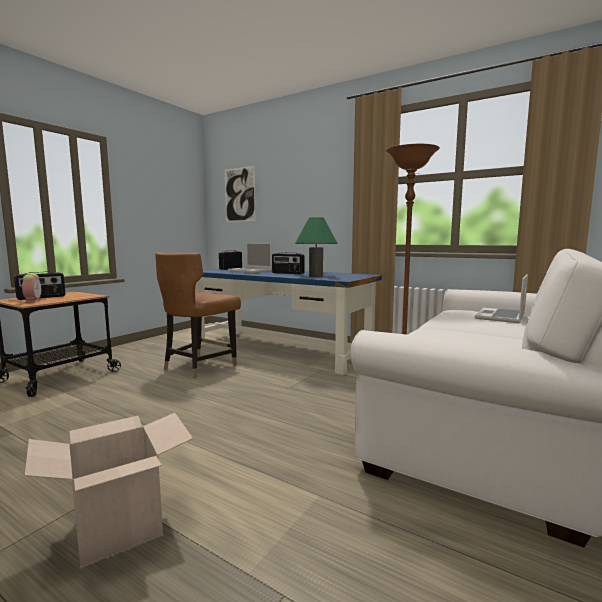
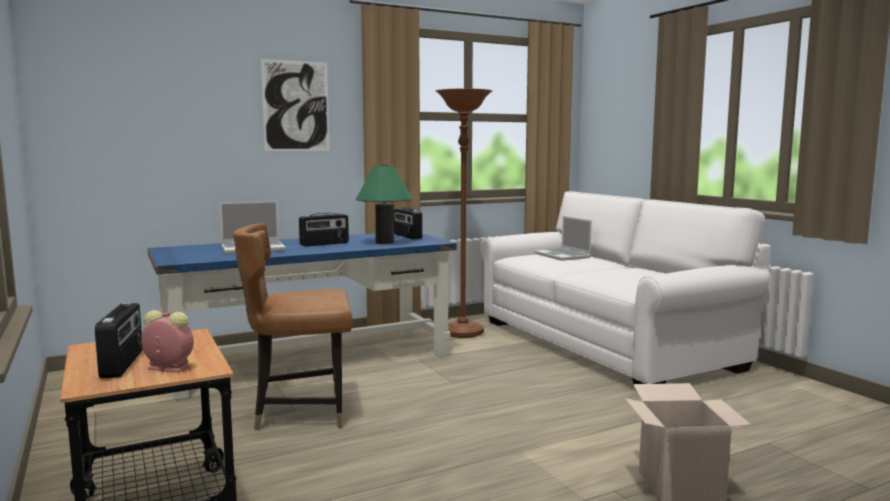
camera: 60 degrees left, 0 degrees up
(199, 366) = (300, 411): brown chair -> brown chair turned 105 degrees clockwise
(230, 268) = (180, 250): radio -> radio (407, 236)
(239, 194) = (128, 111): picture -> picture (296, 106)

